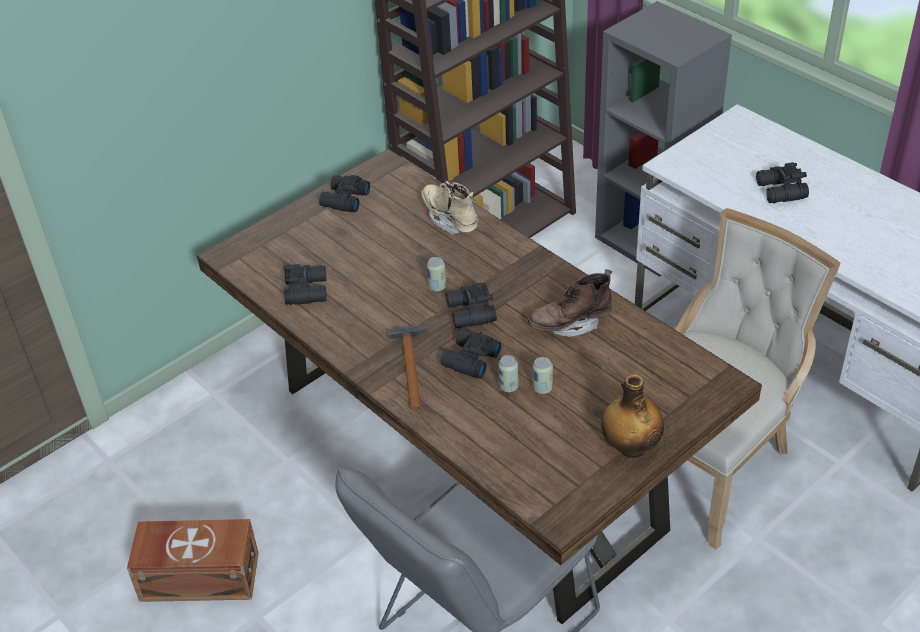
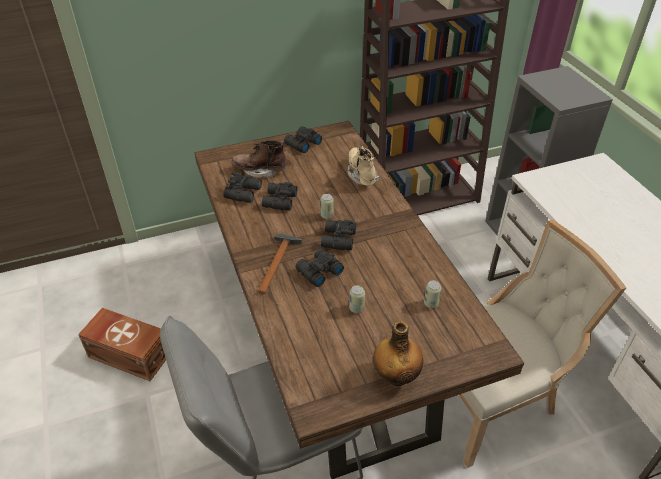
camera: 20 degrees right, 0 degrees up
(508, 386) = (333, 299): can -> can (431, 303)
(570, 324) = (402, 269): brown boot -> brown boot (260, 170)
(780, 191) = (607, 221): black binoculars -> black binoculars (279, 201)

